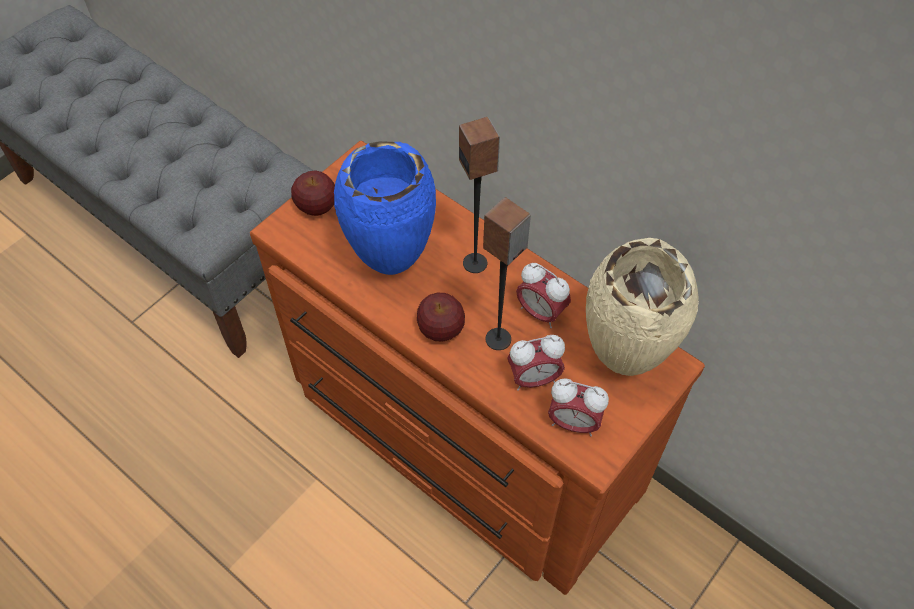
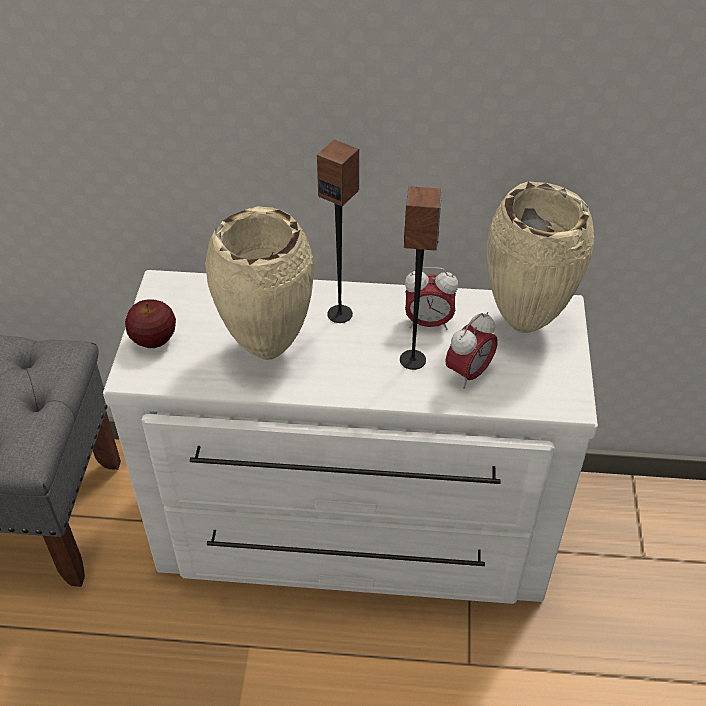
camera: 35 degrees left, 10 degrees down
(390, 263) = (266, 350): blue vase -> beige vase
(441, 329) = (358, 378): apple -> none
(458, 439) = (353, 533): brown dresser -> white dresser
(573, 423) = (529, 388): alarm clock -> none

